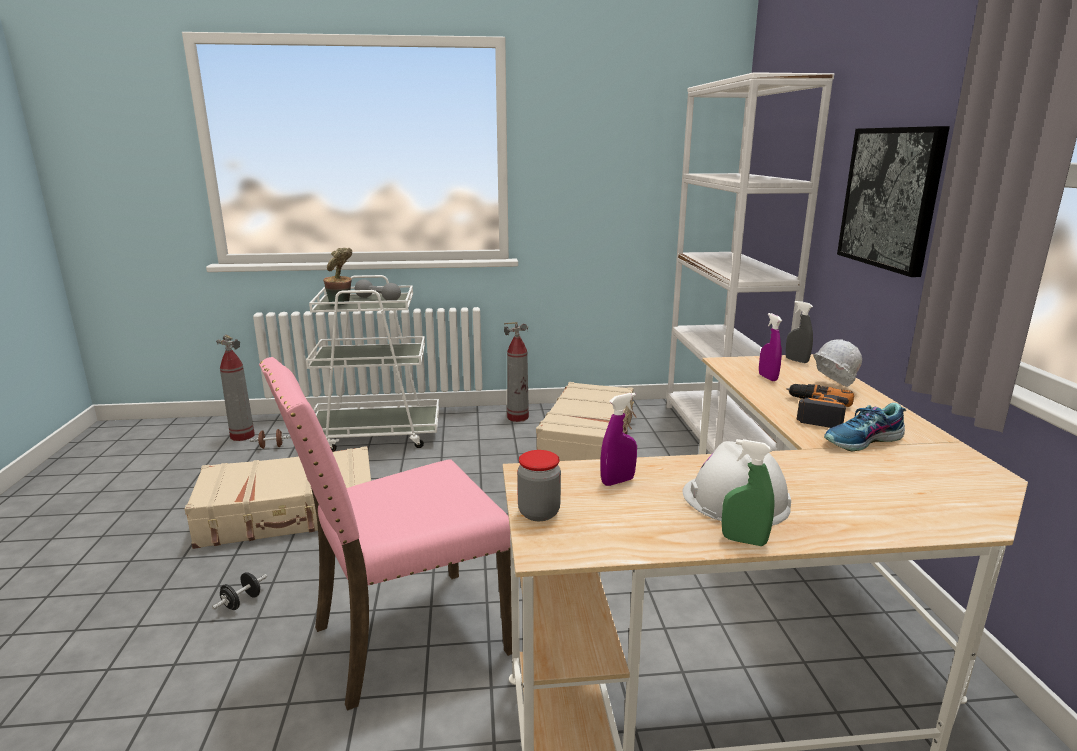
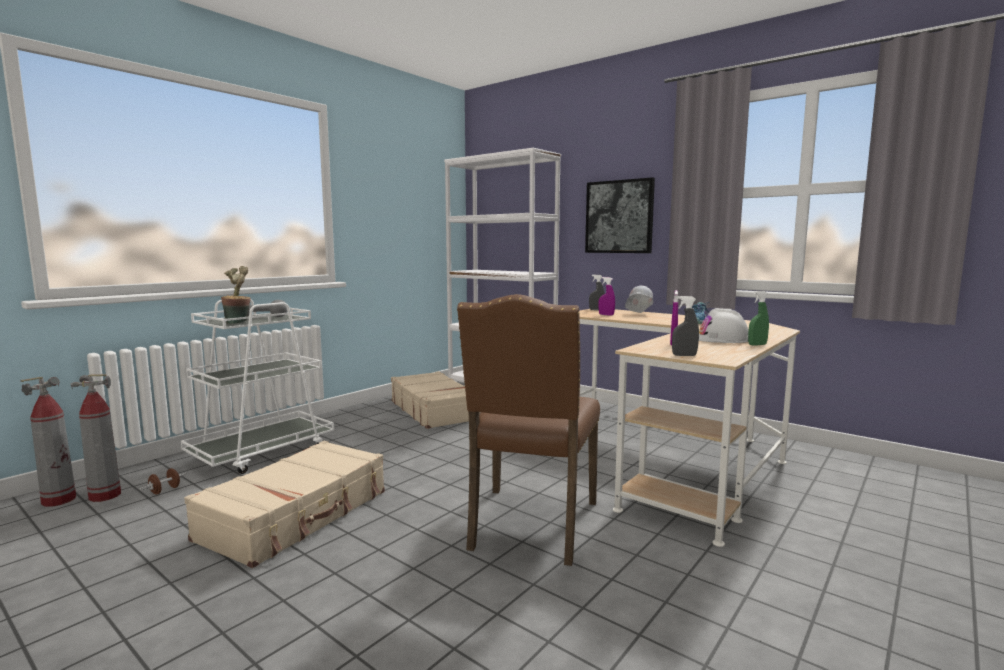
camera: 45 degrees left, 10 degrees down
(242, 602) = (380, 568): black dumbbell -> none
(406, 637) = (531, 525): pink chair -> brown chair
(518, 417) = (362, 413): fire extinguisher -> fire extinguisher (59, 500)
(539, 513) = (684, 355): jar -> grey spray bottle
(815, 411) = (657, 319): power drill -> none

